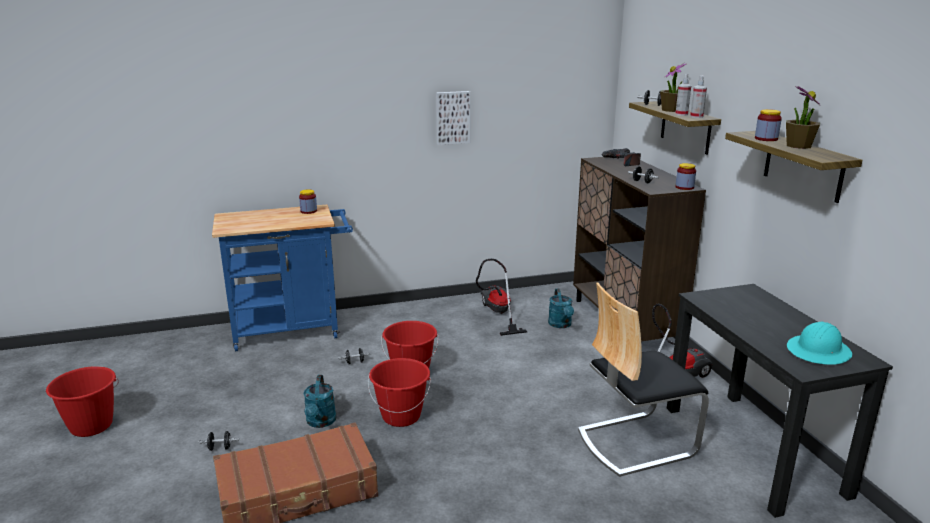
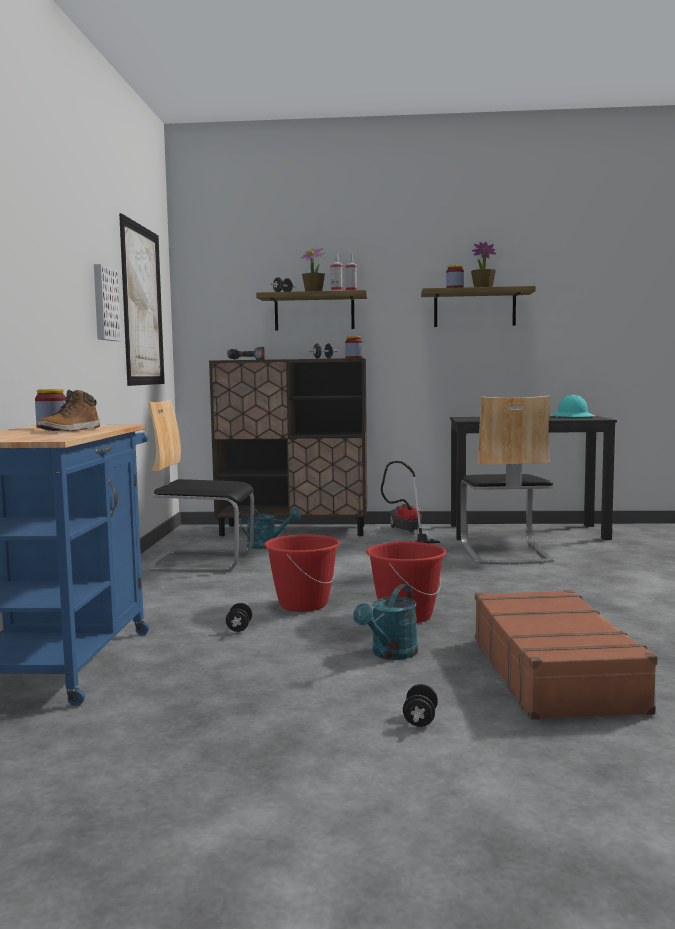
camera: 70 degrees left, 15 degrees down
(91, 426) = (241, 864): red bucket -> none
(281, 220) = (71, 430): none -> boot
(320, 422) = (390, 654): turquoise watering can -> turquoise watering can turned 105 degrees clockwise
(497, 313) = (202, 561): vacuum cleaner -> chair
(535, 107) = (142, 306): none -> picture

